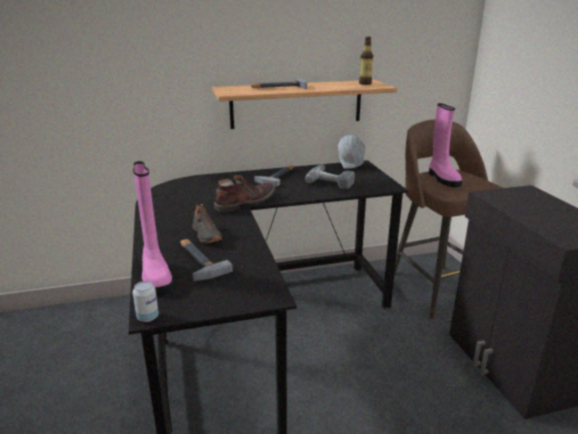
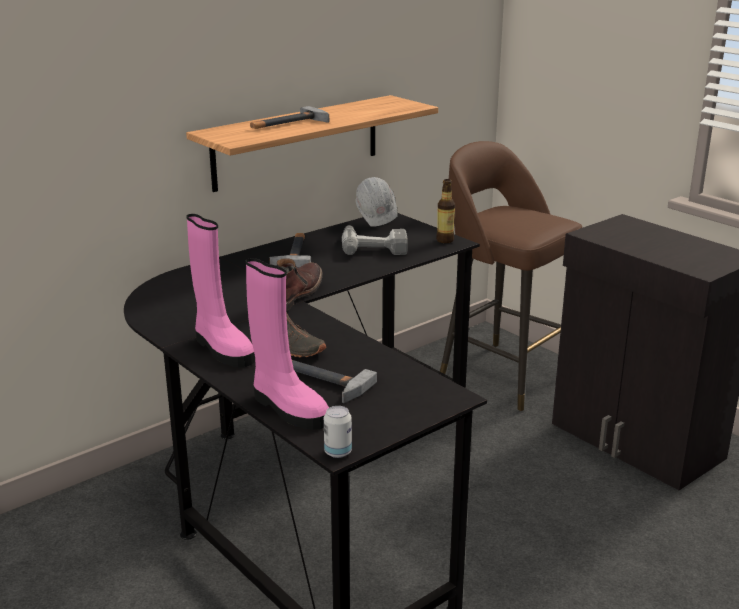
camera: 25 degrees left, 0 degrees up
(365, 83) = (390, 104): bottle -> bottle (445, 240)
(442, 178) = (505, 221): pink boot -> pink boot (222, 349)

